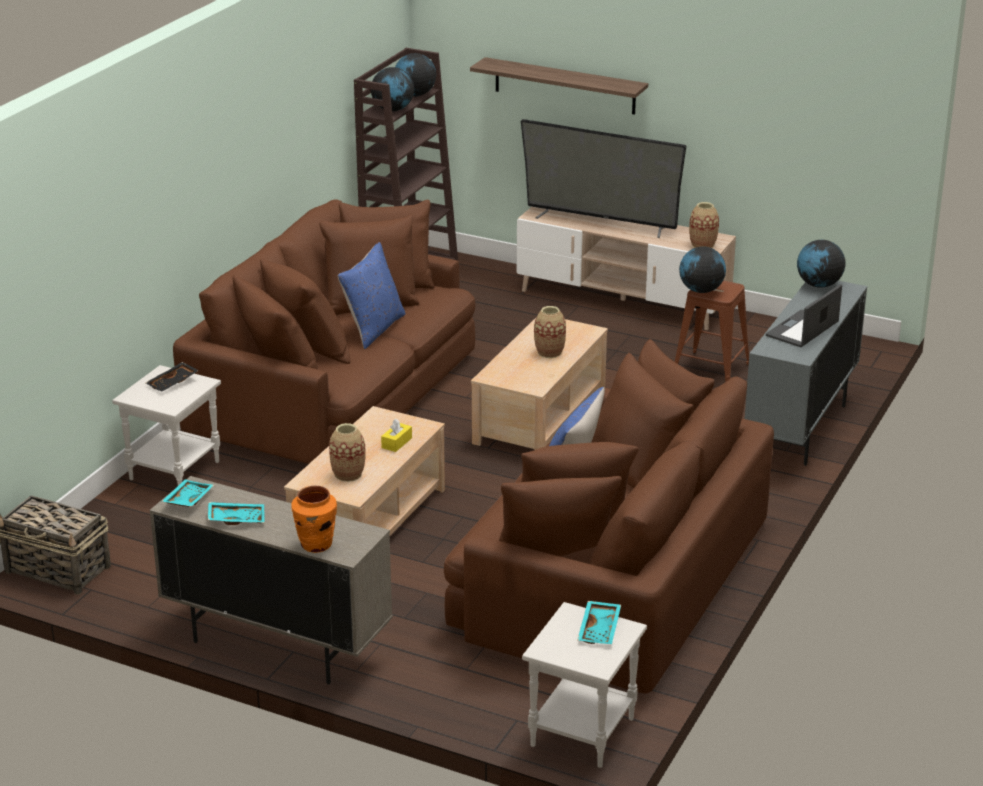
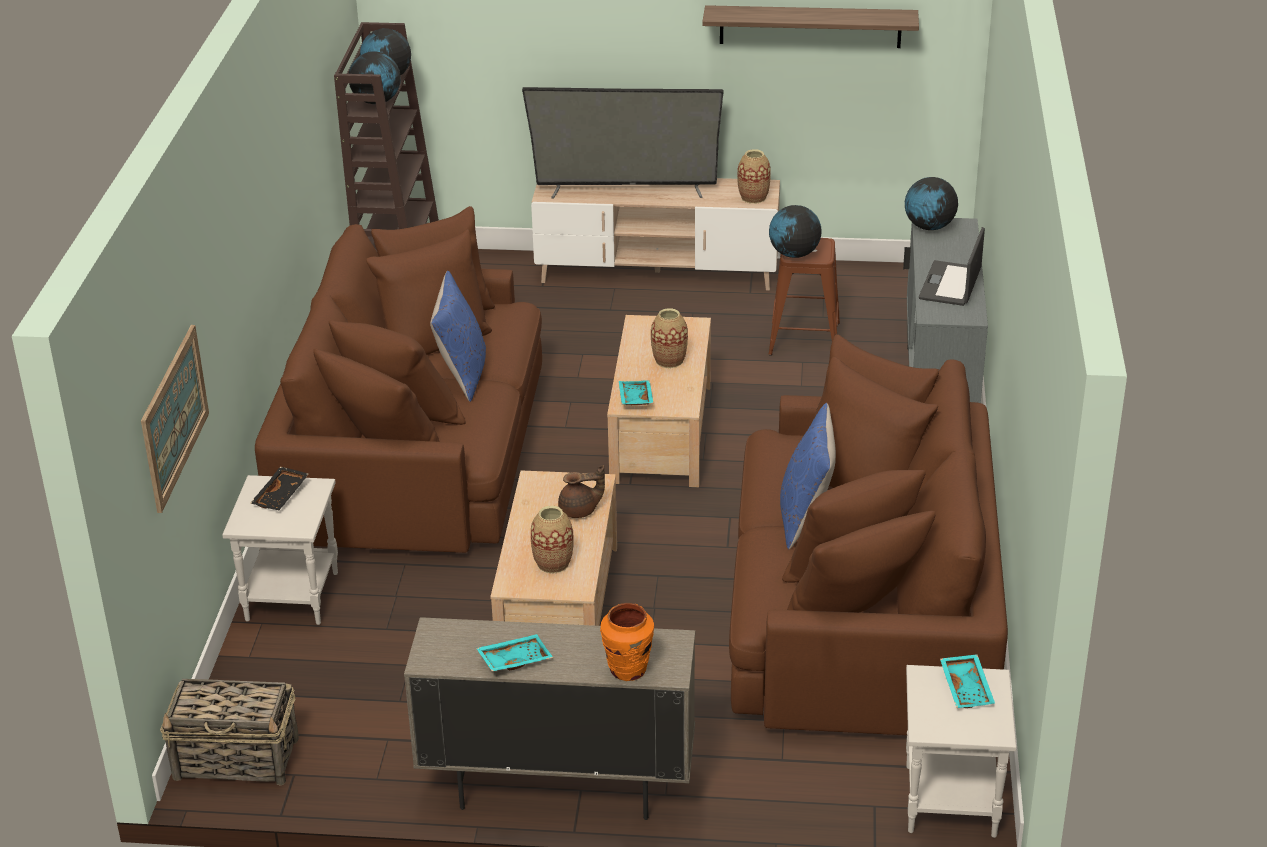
camera: 20 degrees left, 5 degrees up
(62, 286) = (174, 416): none -> picture
(187, 500) = (439, 649): turquoise tray -> turquoise tray (634, 399)
(396, 443) = (580, 511): yellow tissue box -> brown teapot
(564, 86) = (561, 40): shelf -> shelf (810, 26)

